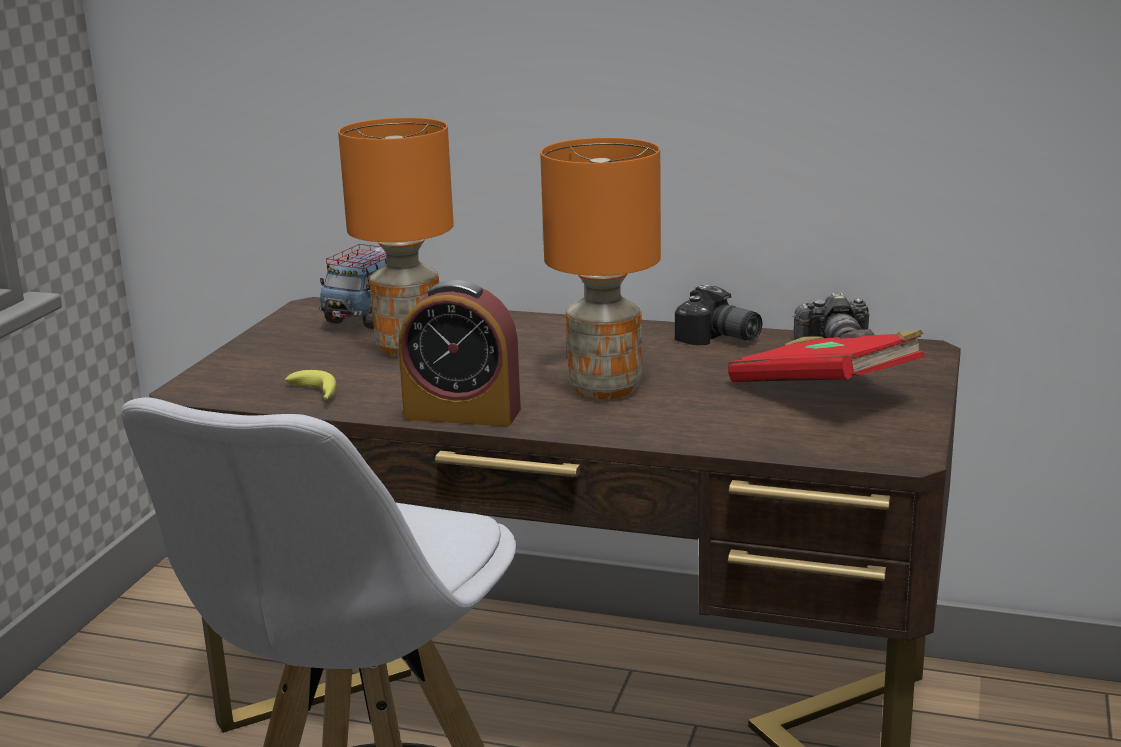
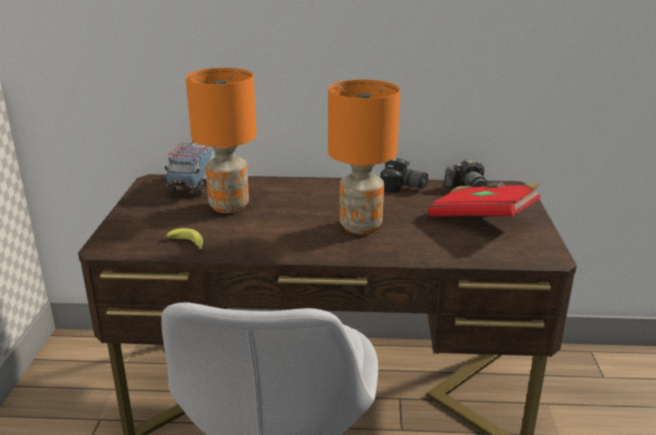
camera: 15 degrees left, 5 degrees up
(462, 413) = (287, 250): alarm clock -> none

